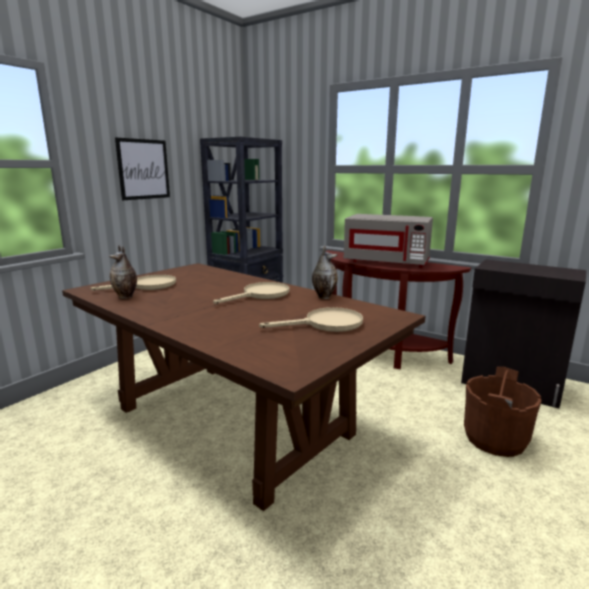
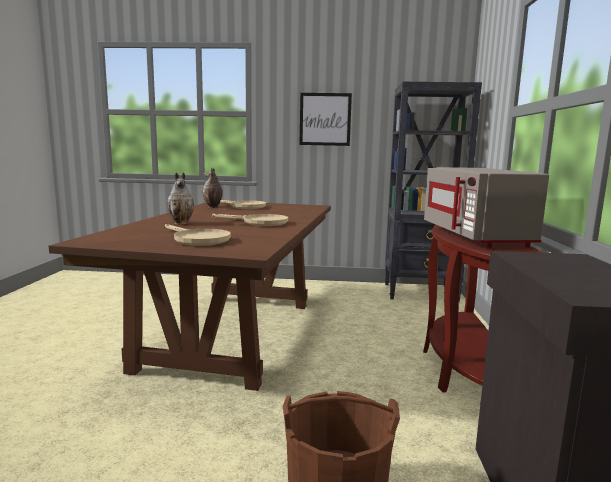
camera: 60 degrees right, 5 degrees down
(324, 296) = (281, 233): vase -> vase (182, 223)

